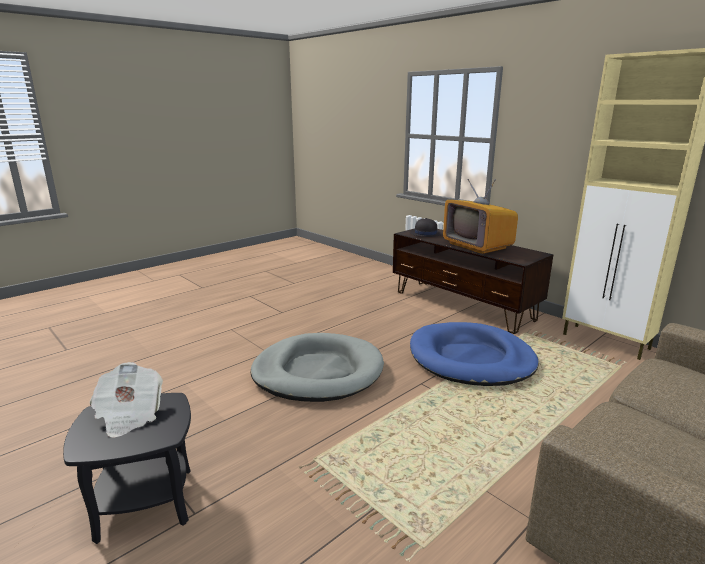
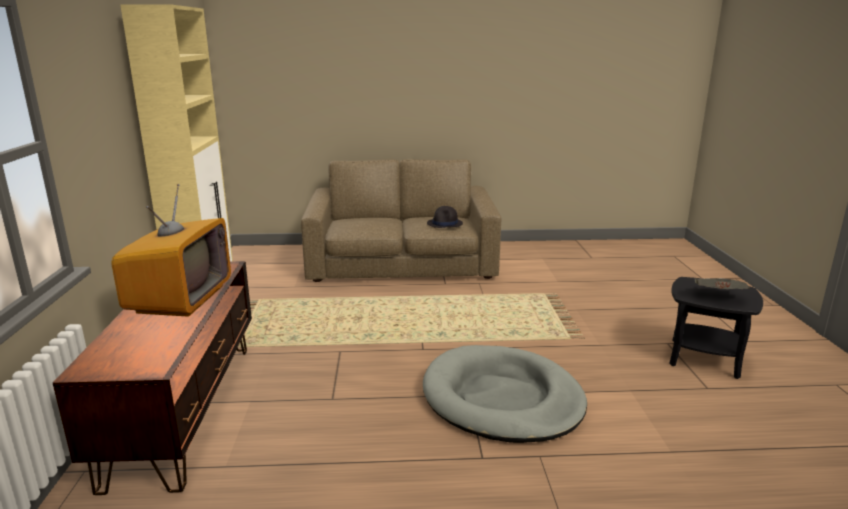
camera: 140 degrees left, 0 degrees up
(425, 233) = (138, 353): black hat -> black hat (445, 224)
(471, 359) = (341, 348): blue dog bed -> none

